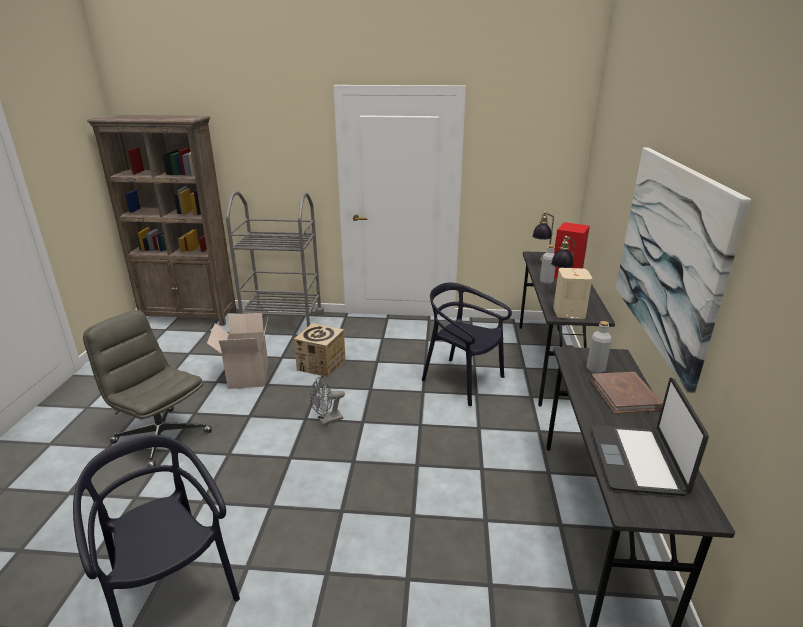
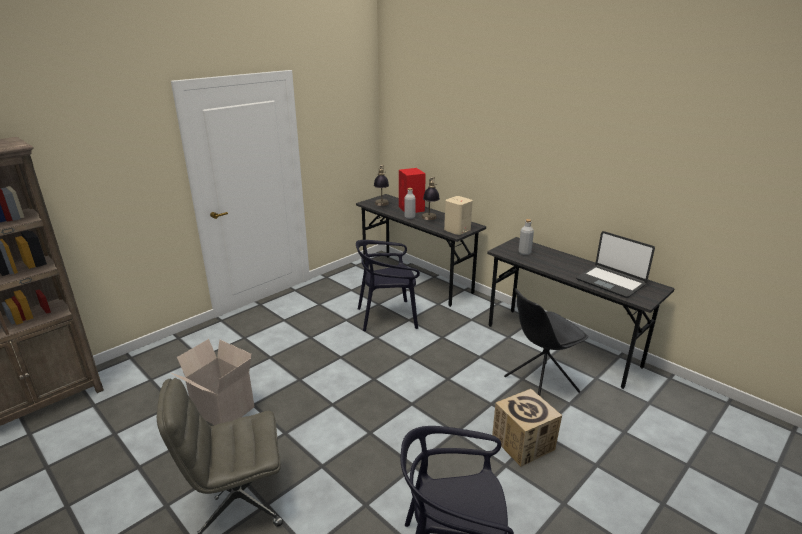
camera: 50 degrees left, 0 degrees up
(283, 323) = (169, 354): grey cart -> none
(321, 365) = (272, 364): cardboard box -> cardboard box (523, 443)
(327, 420) = (349, 394): grey fan -> none
(493, 540) = (539, 384): none -> black chair
(624, 395) = (557, 258): brown book -> none
(669, 255) = (543, 167): picture -> none

